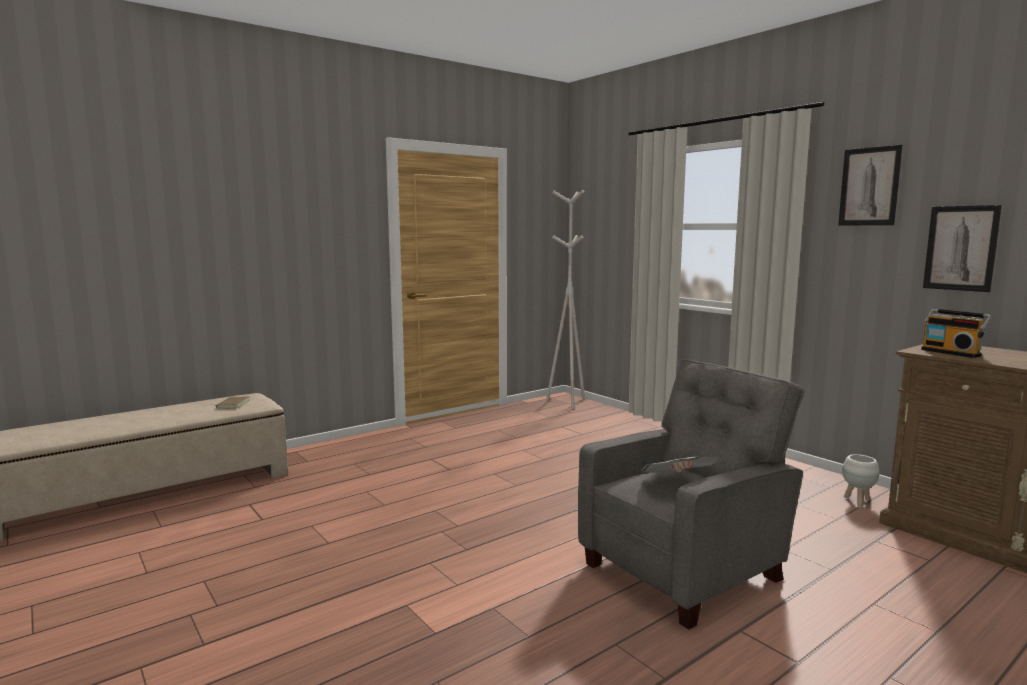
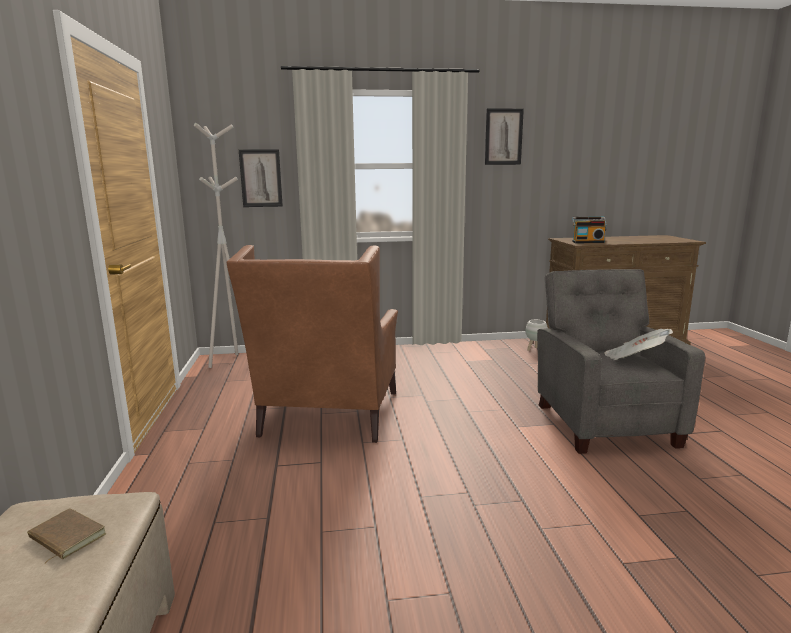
camera: 60 degrees left, 5 degrees up
(517, 453) = (327, 418): none -> brown armchair
(960, 248) = (557, 179): picture -> picture (261, 178)

